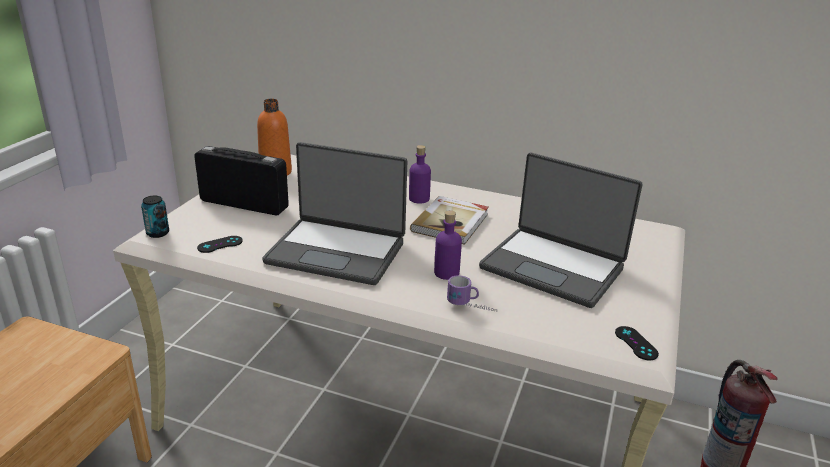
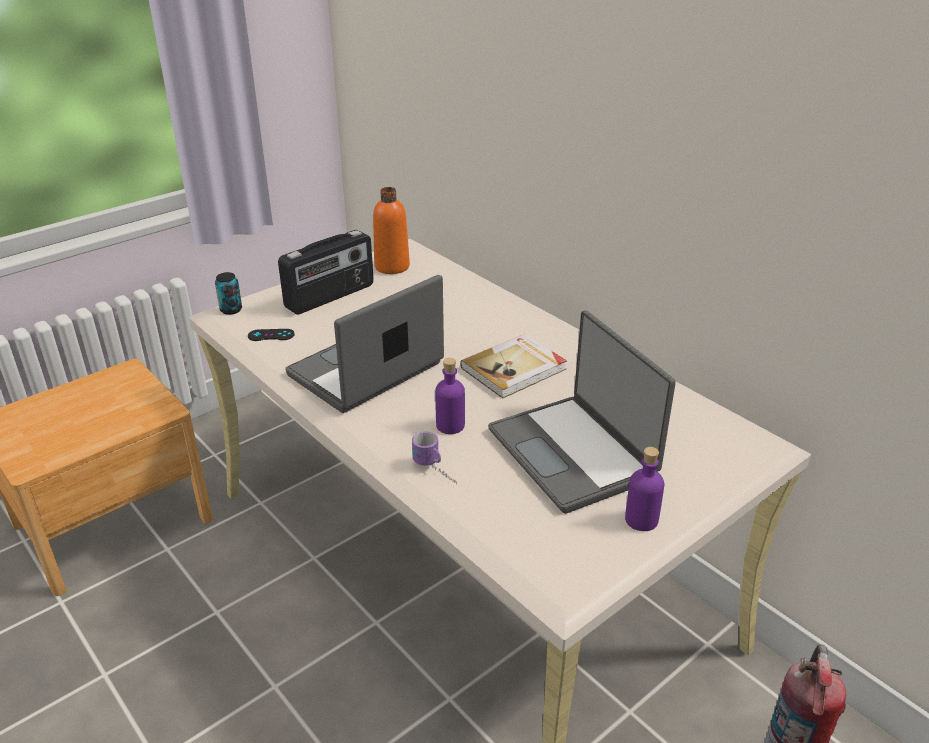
camera: 30 degrees right, 5 degrees up
(244, 204) = (330, 297): radio -> radio turned 90 degrees clockwise
(337, 251) = (367, 371): laptop -> laptop turned 90 degrees clockwise
(419, 199) = (508, 331): purple bottle -> purple bottle (641, 520)
(636, 343) = (571, 570): black game controller -> none

